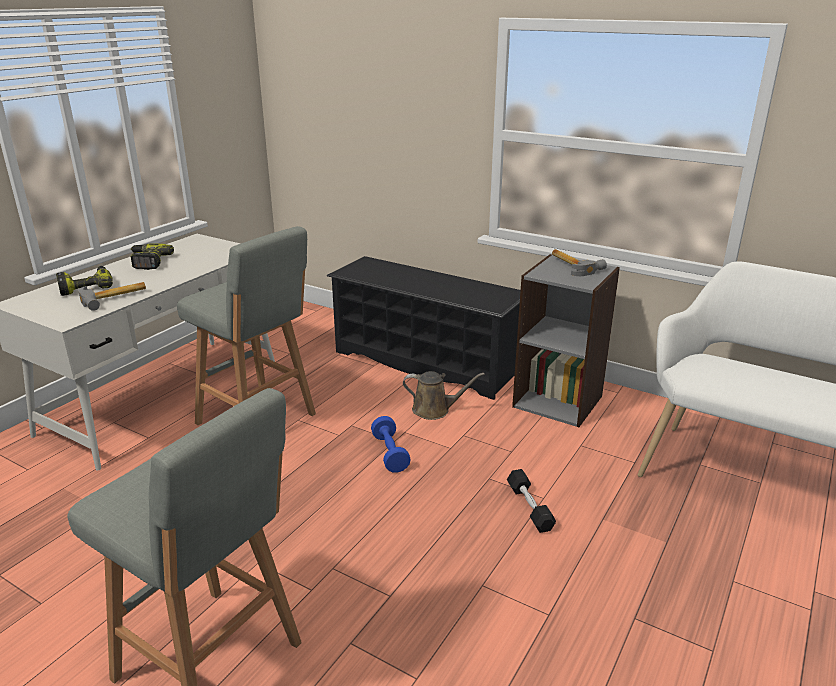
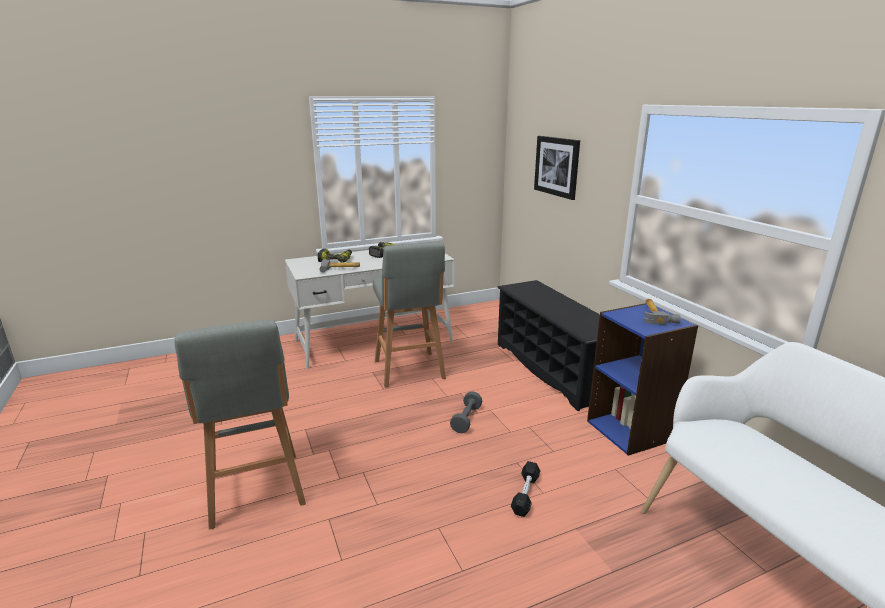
camera: 35 degrees right, 5 degrees down
(365, 101) = (557, 166): none -> picture
(390, 453) = (466, 419): blue dumbbell -> grey dumbbell
(435, 410) = (526, 403): brown watering can -> none
(558, 401) = (631, 430): grey bookcase -> blue bookcase

